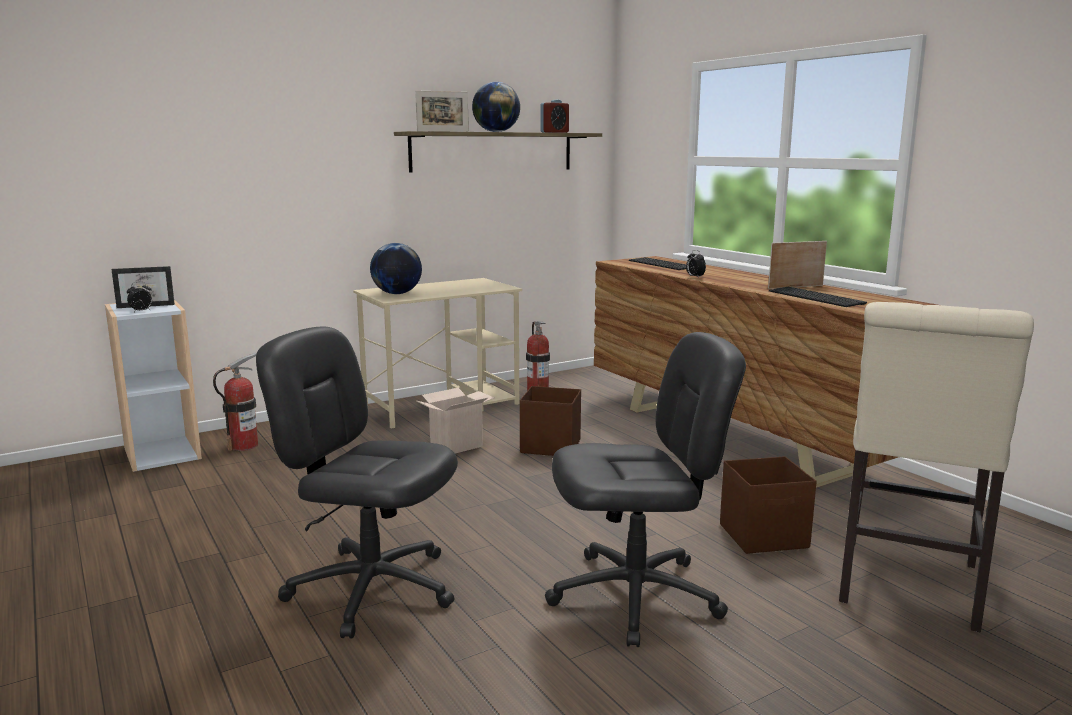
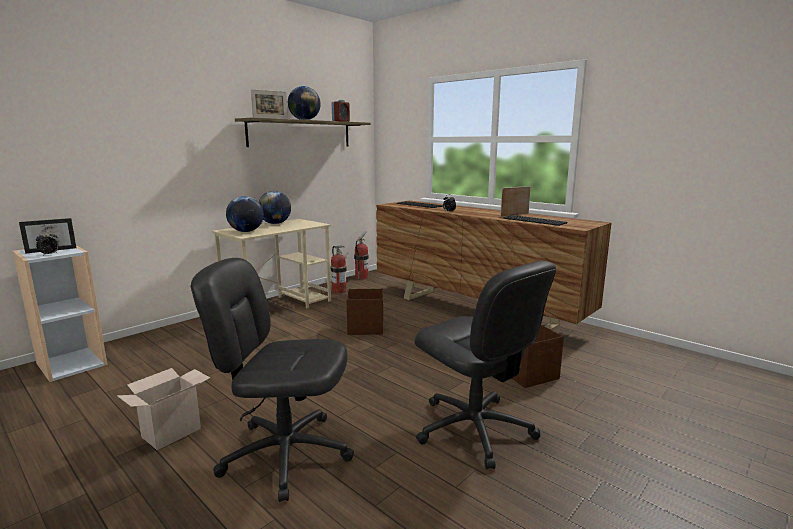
camera: 15 degrees left, 0 degrees up
(244, 446) = (139, 350): fire extinguisher -> fire extinguisher (361, 277)
(444, 284) = (275, 223): none -> globe
(457, 446) = (302, 334): cardboard box -> cardboard box (172, 431)
(636, 595) = (474, 429): black office chair -> black office chair turned 75 degrees clockwise
(906, 588) = (627, 398): beige stool -> none

